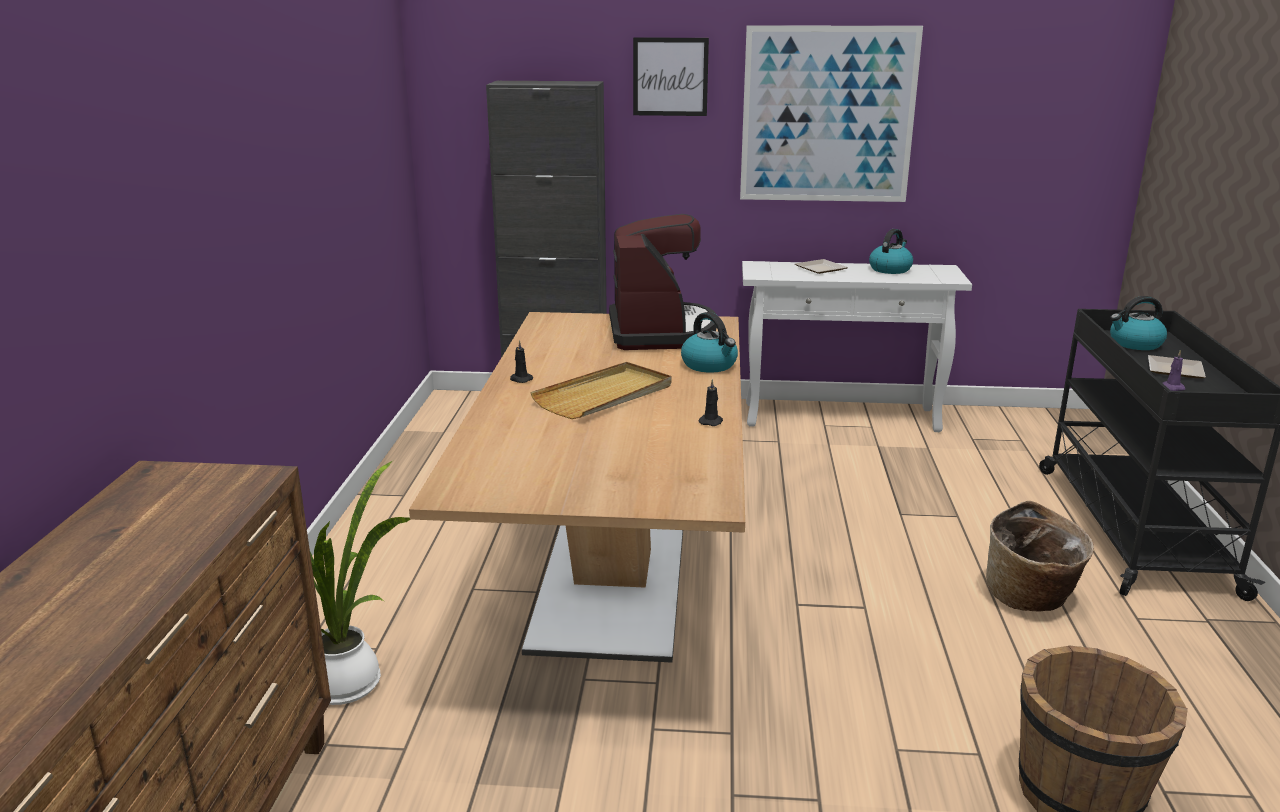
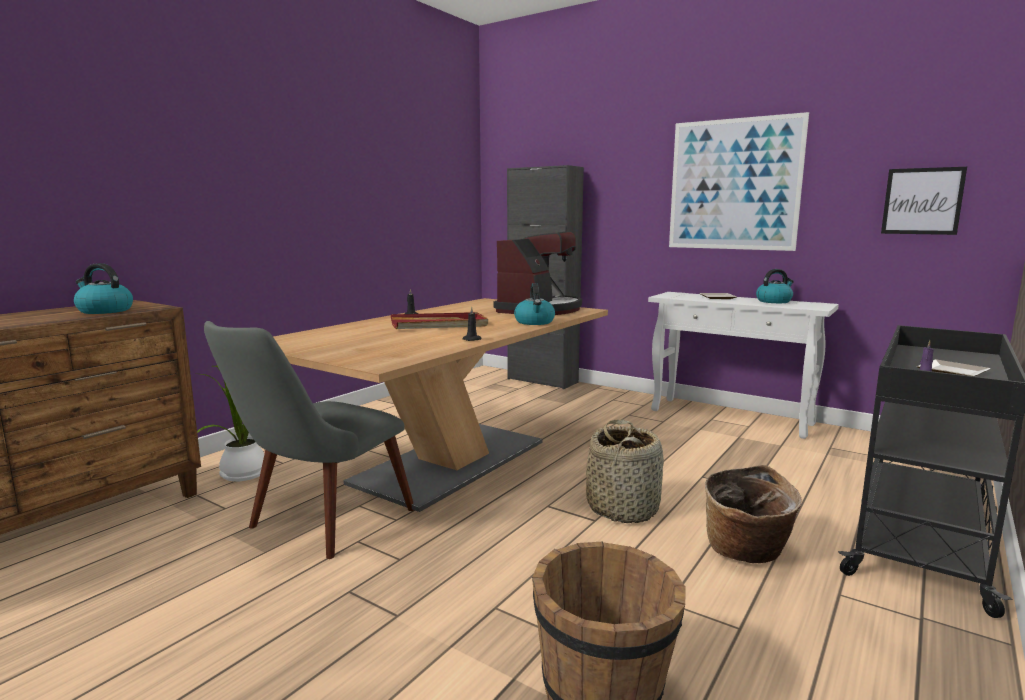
camera: 30 degrees right, 10 degrees down
(574, 727) = (317, 526): none -> grey chair
(605, 395) = (439, 325): beige tray -> red tray
(670, 77) = (625, 162): picture -> picture (922, 201)
(873, 581) = (623, 508): none -> basket
(1135, 344) = (941, 356): kettle -> kettle (104, 311)

